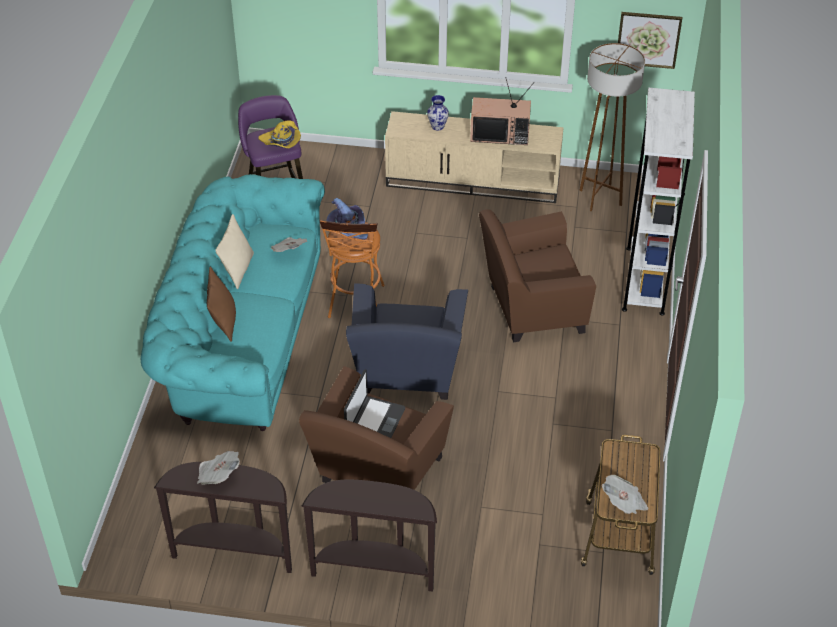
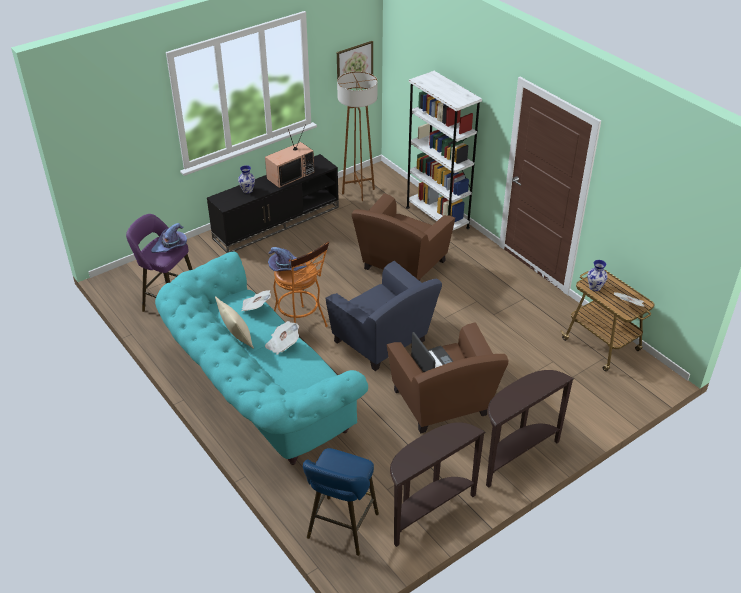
camera: 45 degrees left, 5 degrees down
(151, 507) = (341, 529): none -> blue stool
(218, 475) = (425, 447): newspaper -> newspaper (282, 344)
(223, 322) = (273, 372): brown pillow -> none
(281, 142) = (171, 246): yellow hat -> purple hat
(473, 181) = (277, 222): beige tv stand -> black tv stand
(619, 458) = (595, 287): none -> vase

